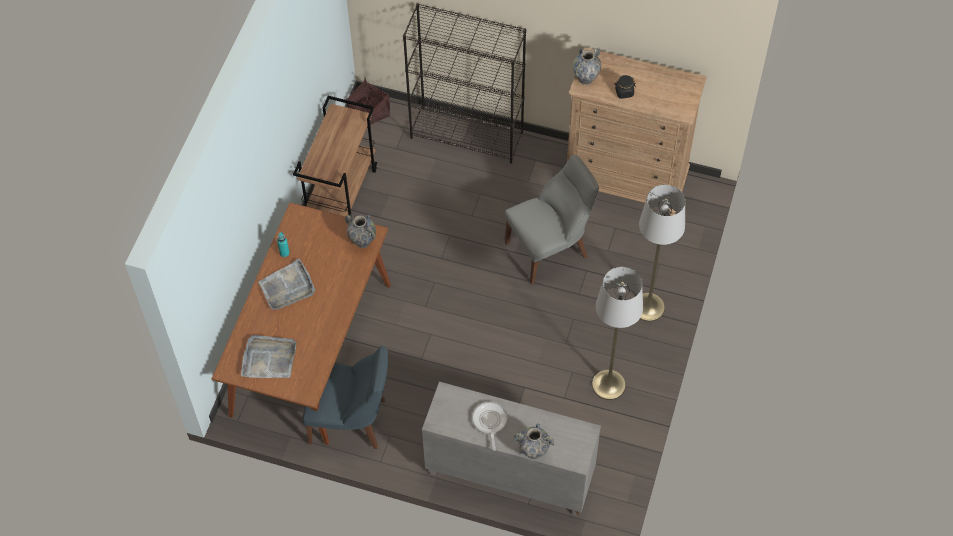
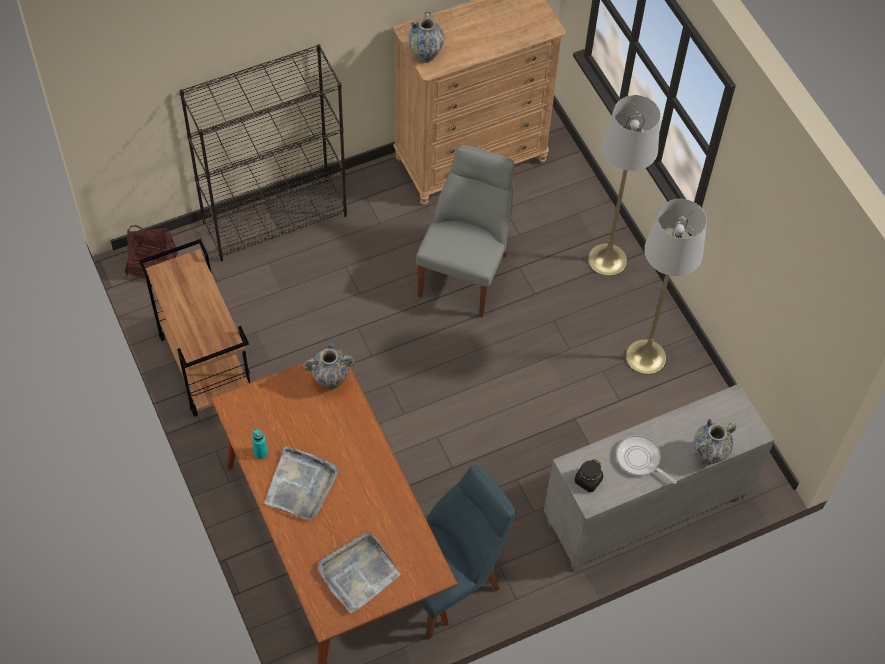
camera: 45 degrees left, 0 degrees up
(624, 92) = (474, 45): black jar -> black jar (588, 480)

